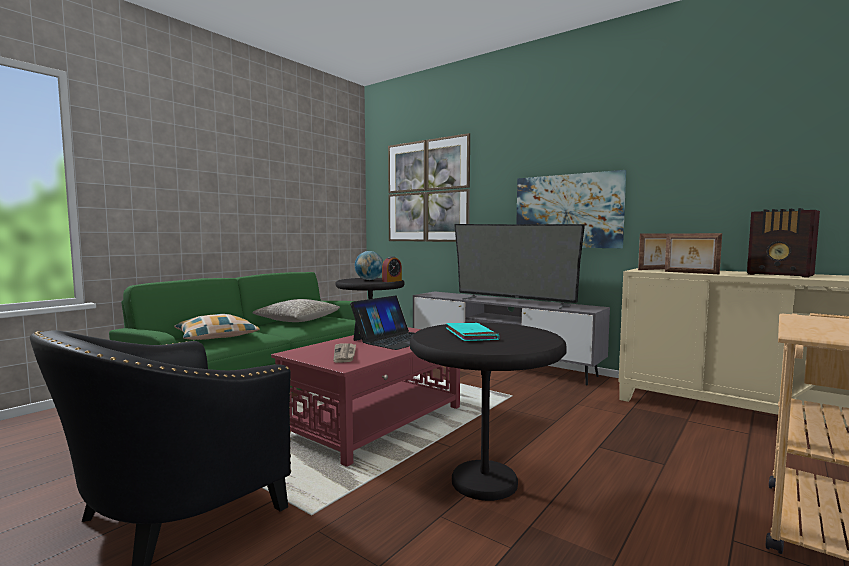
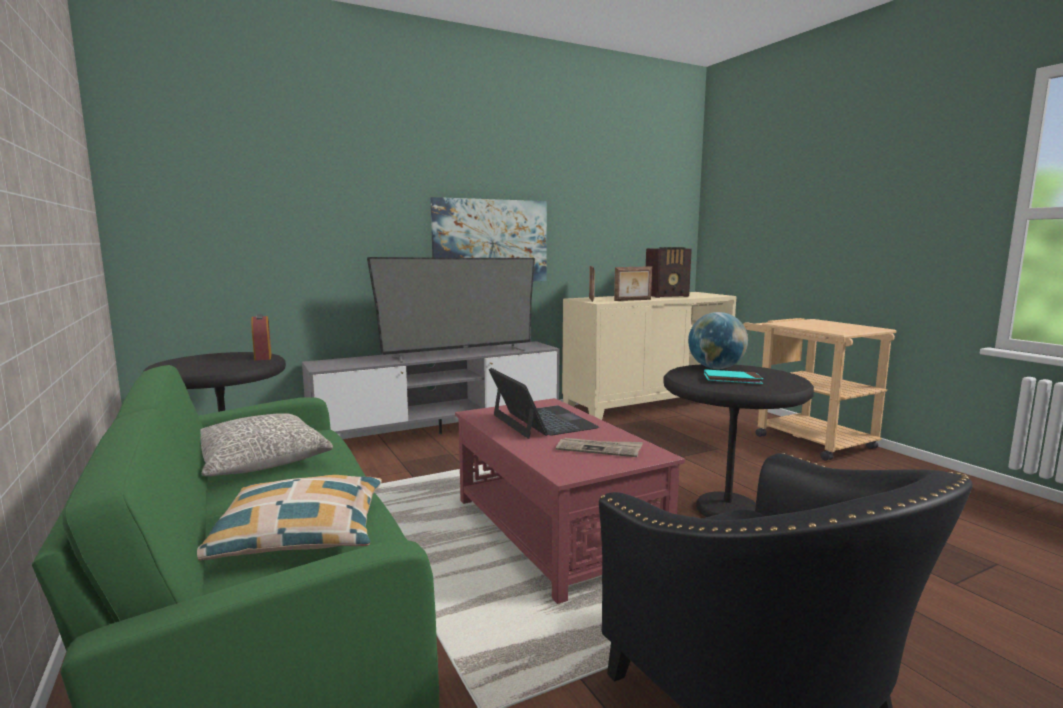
camera: 65 degrees left, 5 degrees up
(369, 280) = (211, 362): globe -> globe (716, 368)
(427, 191) = (271, 200): picture -> none

